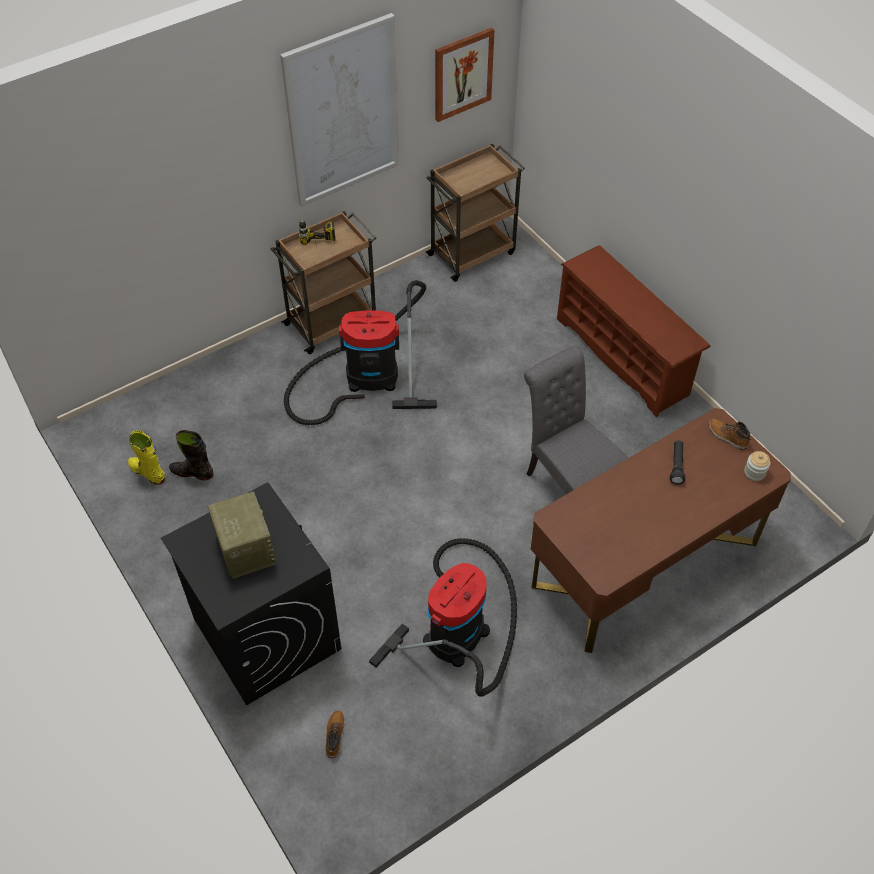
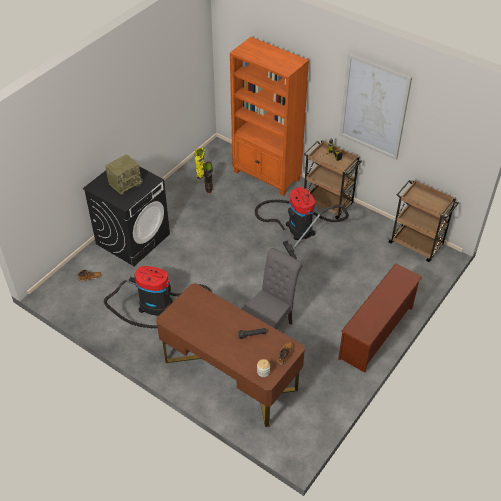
camera: 70 degrees right, 5 degrees down
(219, 381) = (267, 176): none -> orange bookcase
(463, 74) = (447, 143): picture -> none

